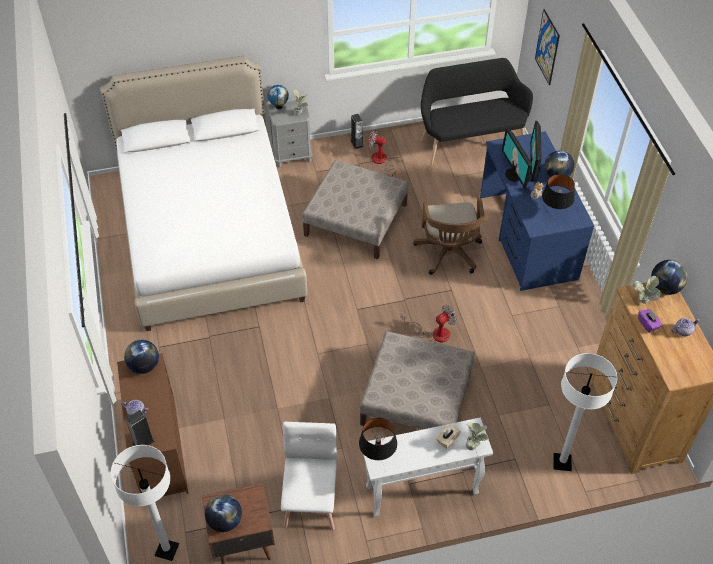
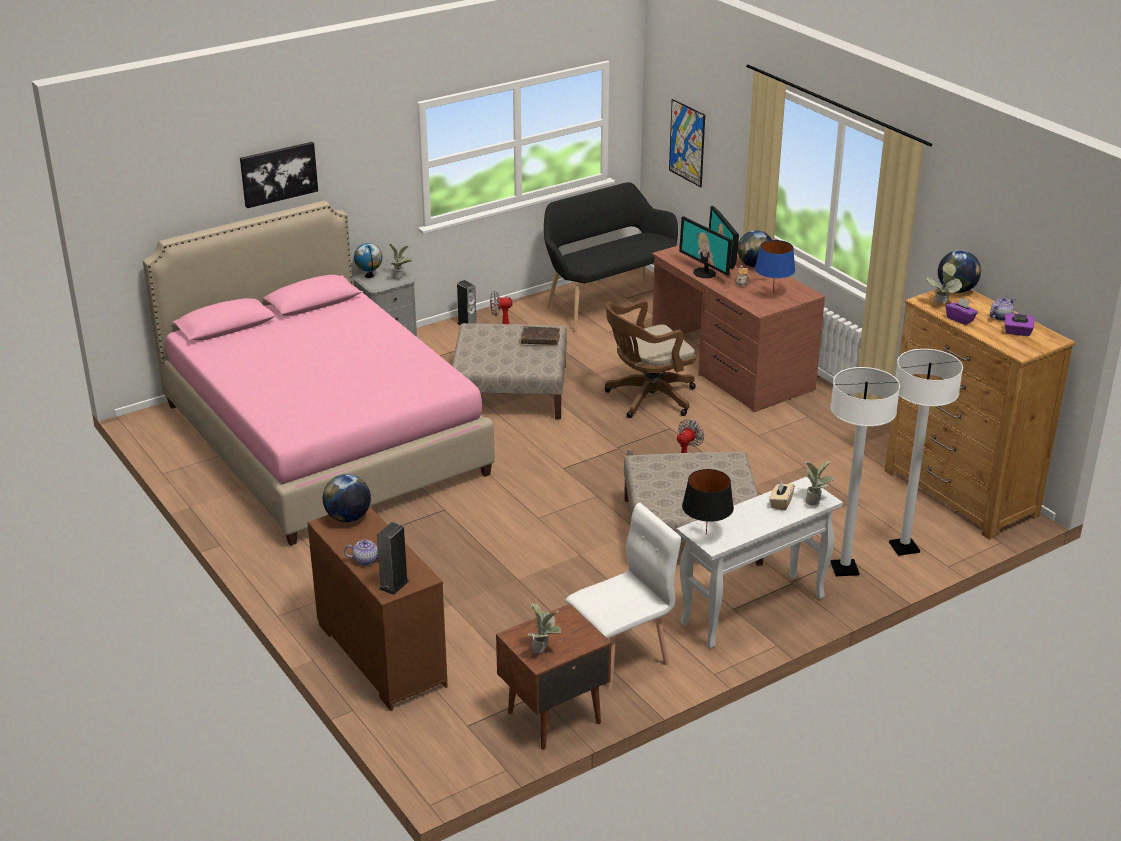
camera: 20 degrees left, 20 degrees down
(167, 550) = (452, 749): white floor lamp -> white floor lamp (844, 569)
(208, 35) = (278, 174): none -> picture
(210, 234) = (323, 439): white bed -> pink bed
(225, 521) = (544, 649): globe -> potted plant
(311, 504) = (621, 657): white chair -> white chair turned 75 degrees clockwise
(381, 193) = (540, 340): none -> brown book
(449, 255) = (647, 398): brown office chair -> brown office chair turned 90 degrees clockwise
(527, 237) = (731, 366): blue desk -> brown desk
(555, 211) = (773, 293): black table lamp -> blue table lamp
(686, 353) = (1017, 332): none -> purple tissue box

